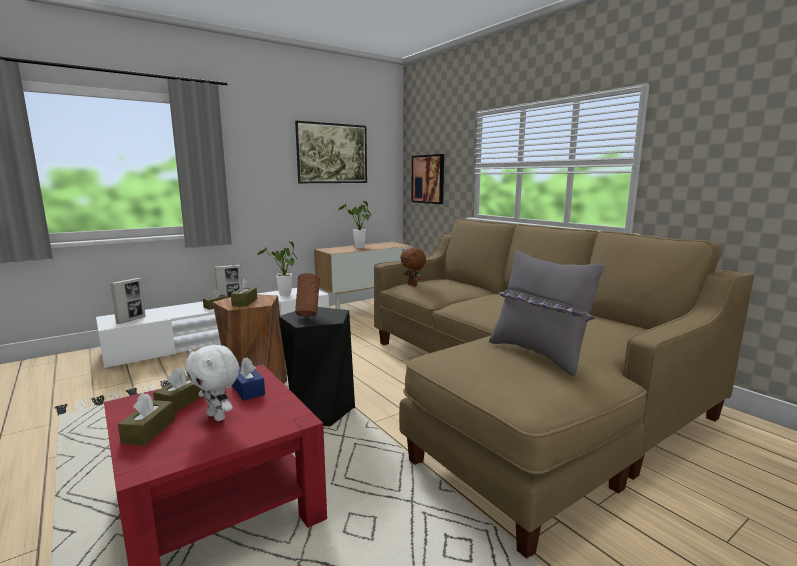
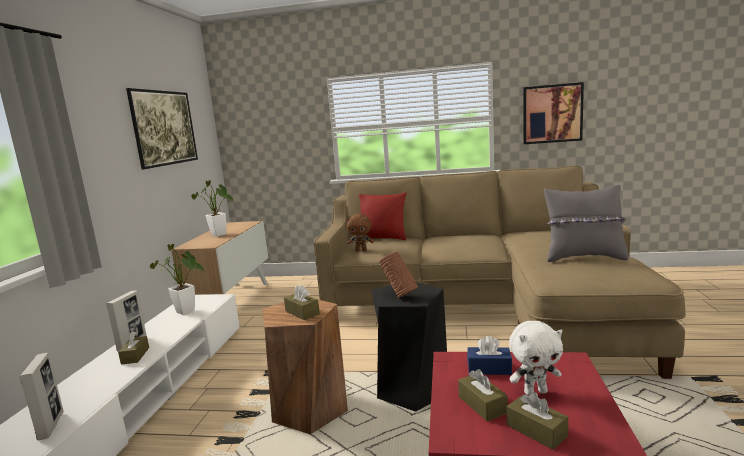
camera: 45 degrees left, 0 degrees up
(428, 179) = (263, 148): picture -> picture (552, 114)
(461, 282) = (383, 238): none -> red pillow

